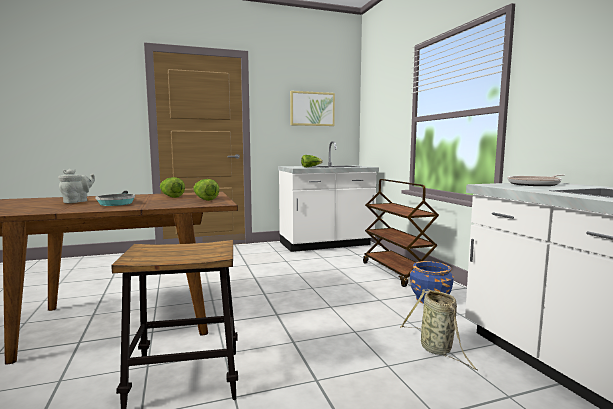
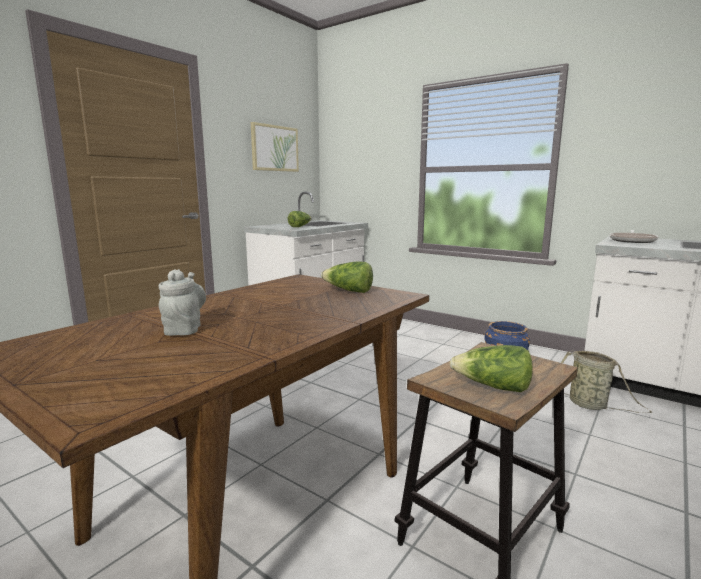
camera: 35 degrees left, 5 degrees up
(116, 203) = (265, 319): frying pan -> none
(171, 196) = (280, 293): lettuce -> lettuce (493, 387)
(397, 272) = (434, 338): brown cart -> none

